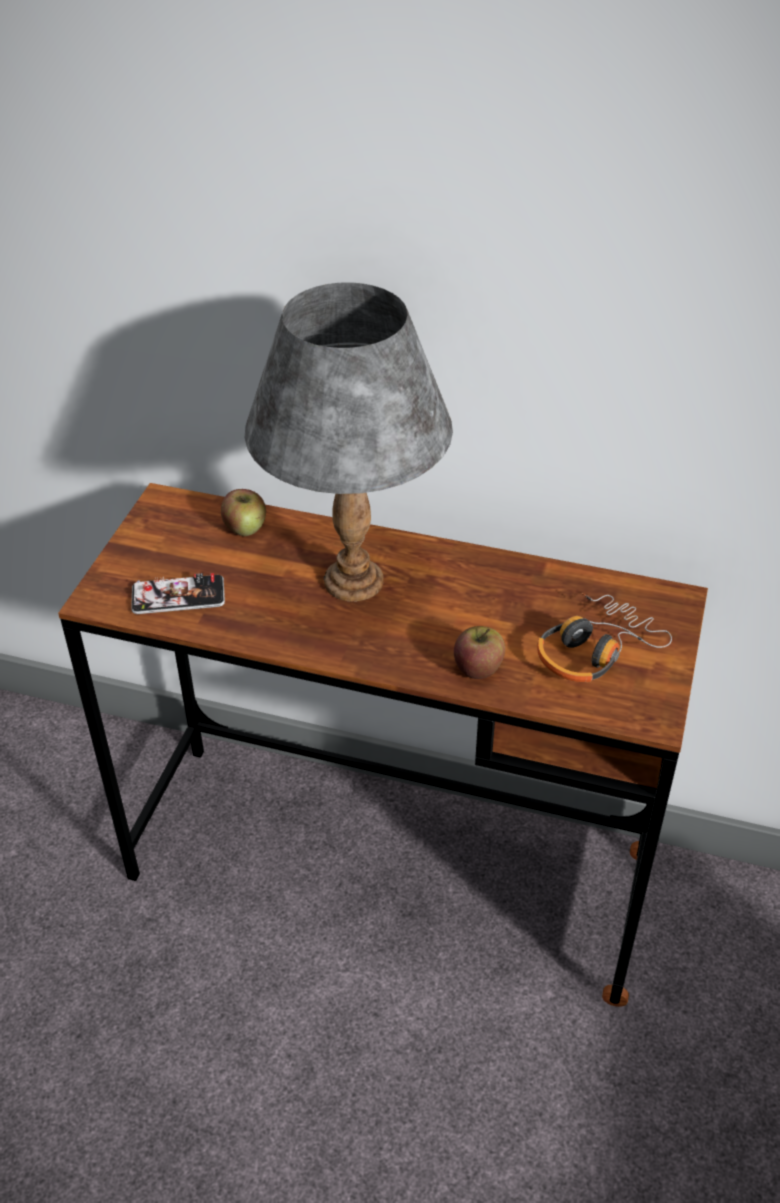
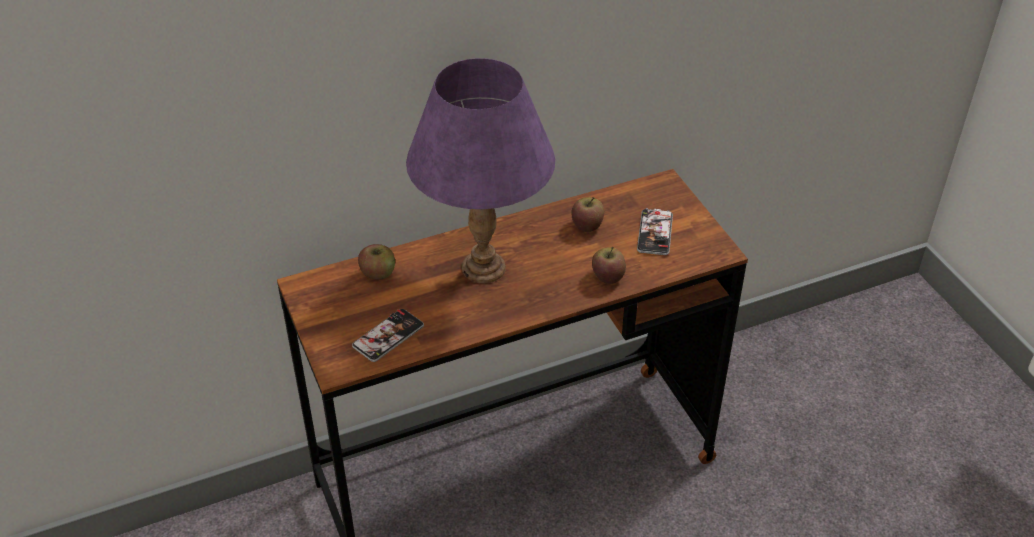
camera: 40 degrees left, 0 degrees up
(352, 581) = (483, 269): grey table lamp -> purple table lamp
(523, 597) = (587, 225): none -> apple
(594, 650) = (655, 233): headphones -> phone

